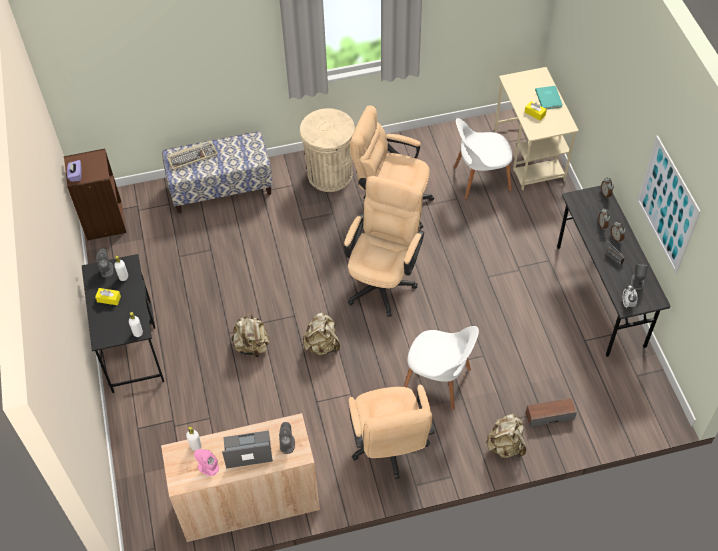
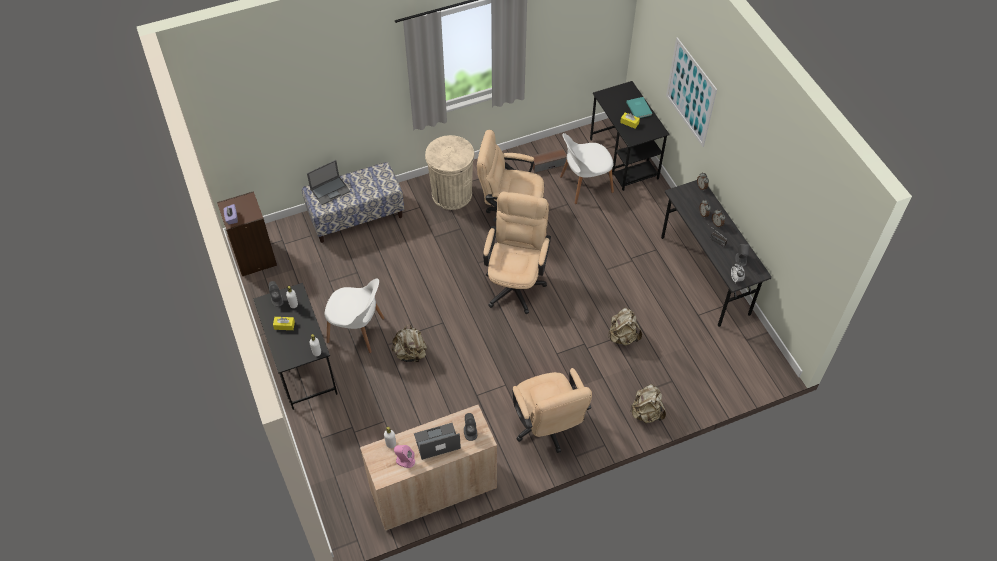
camera: 10 degrees left, 0 degrees up
(192, 156) = (330, 190): keyboard -> laptop
(322, 345) = (472, 345): beige backpack -> beige backpack (622, 336)
(439, 381) = (579, 364): white chair -> white chair (357, 331)
(529, 155) = (624, 159): beige desk -> black desk
(549, 416) = (679, 383): speaker -> speaker (548, 164)
(667, 205) = (762, 191): picture -> picture (690, 92)

